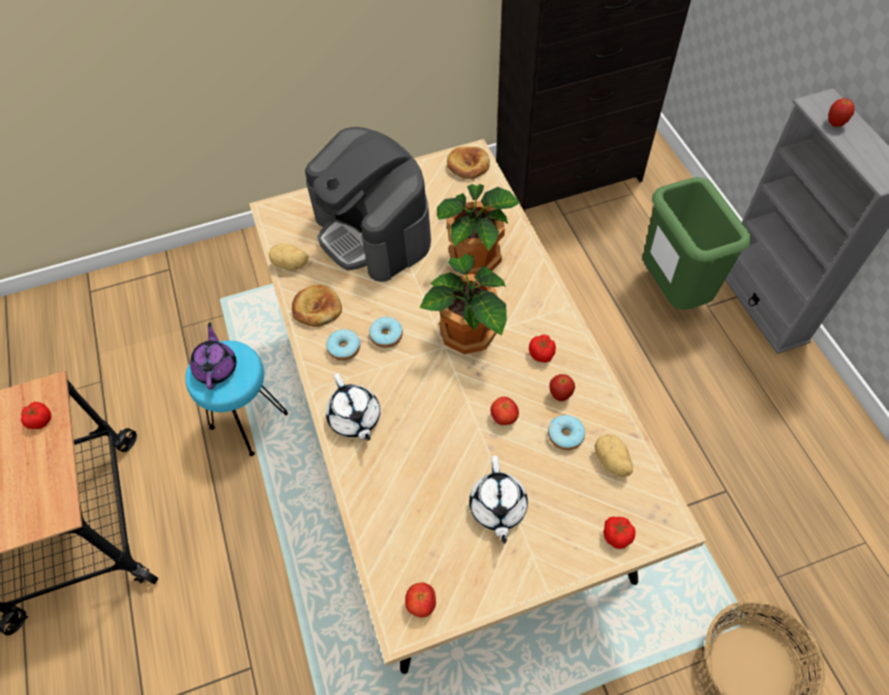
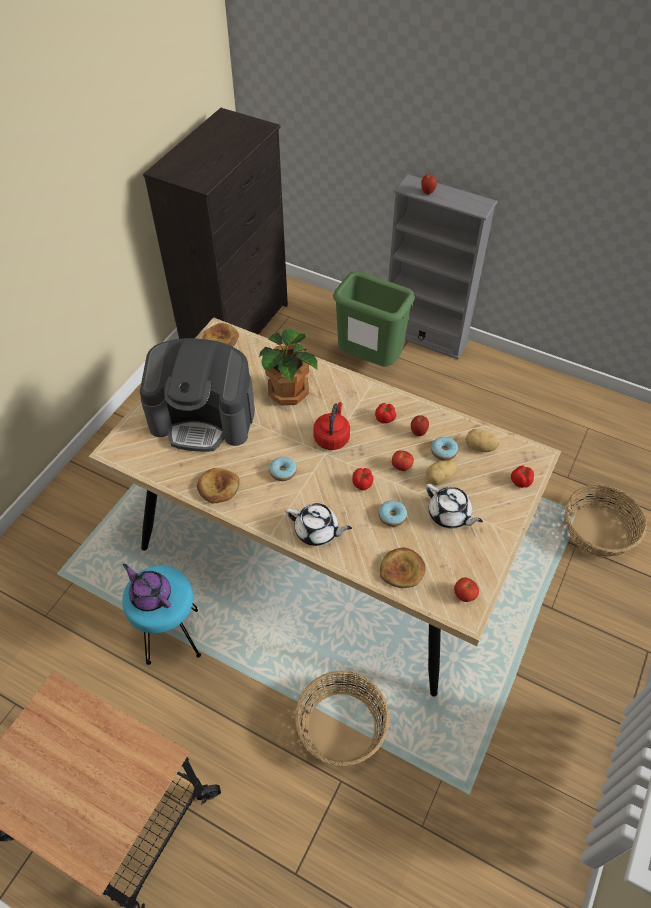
camera: 45 degrees left, 5 degrees down
(40, 421) = (74, 717): tomato -> tomato (362, 484)
(290, 265) = (168, 474): potato -> potato (440, 478)
(297, 621) = (341, 727): none -> basket
(344, 348) = (264, 497): donut -> donut (392, 516)
(390, 523) = (402, 570): none -> bread
(468, 335) = (332, 437): potted plant -> red kettle

